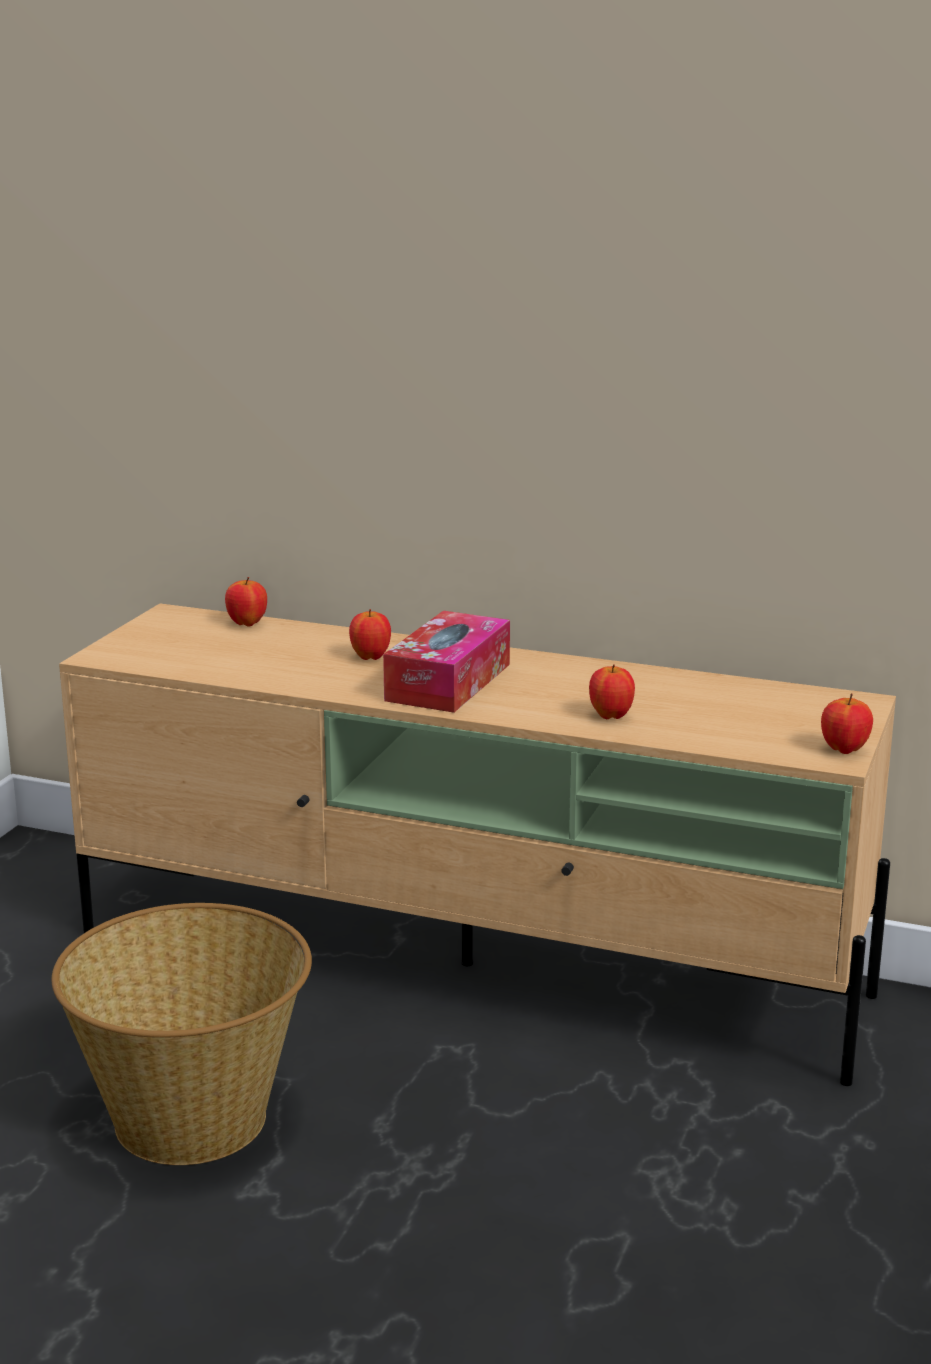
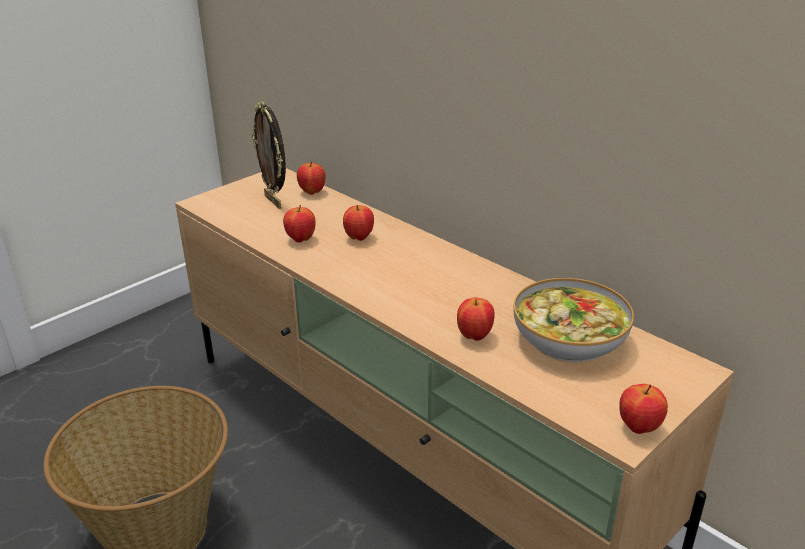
camera: 25 degrees right, 10 degrees up
(206, 640) = (274, 201): none -> picture frame
(295, 671) = (300, 239): none -> apple
(448, 682) = (388, 272): tissue box -> none
(714, 700) = (570, 339): none -> bowl

